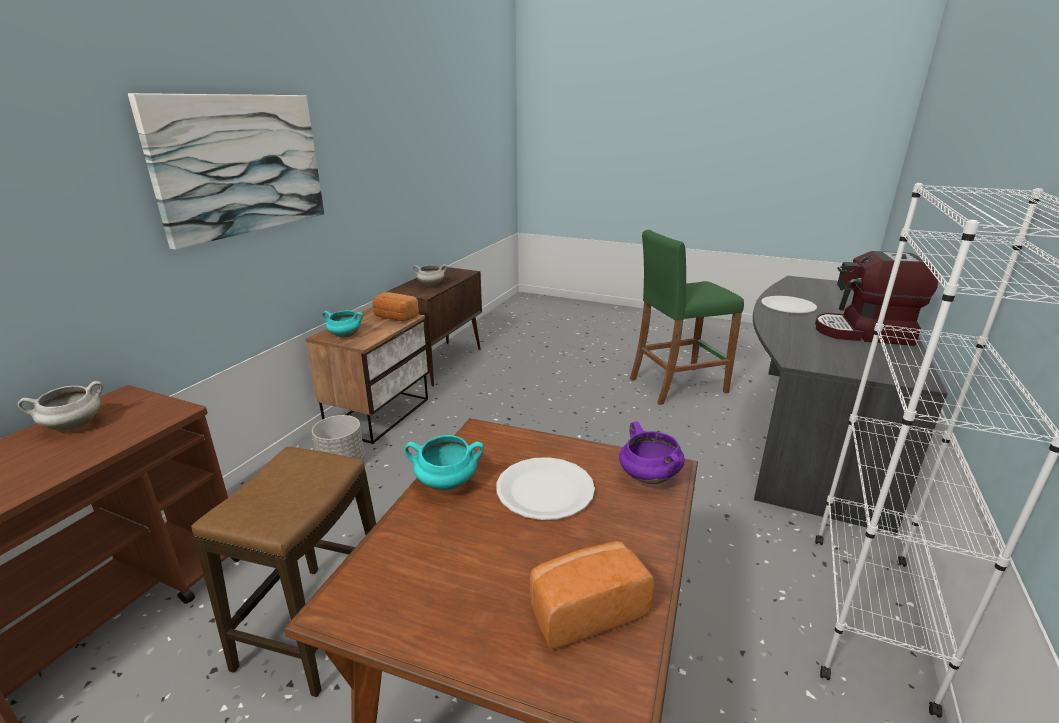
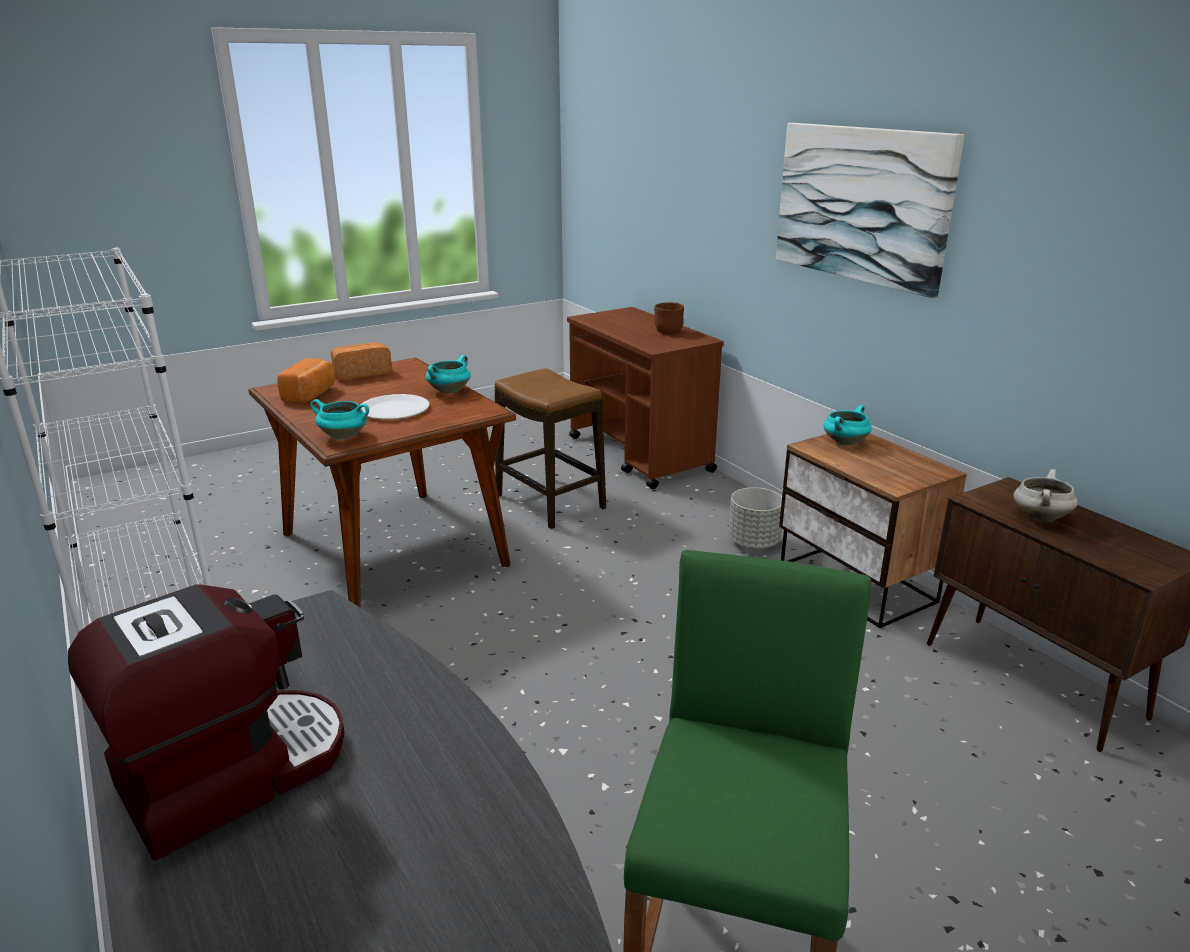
camera: 125 degrees right, 0 degrees up
(73, 426) = (668, 332): white cooking pot -> brown bowl
(395, 318) = (897, 477): bread -> bread (361, 373)
(647, 477) = (344, 436): purple cooking pot -> turquoise cooking pot
(788, 306) = (450, 793): white plate -> none

